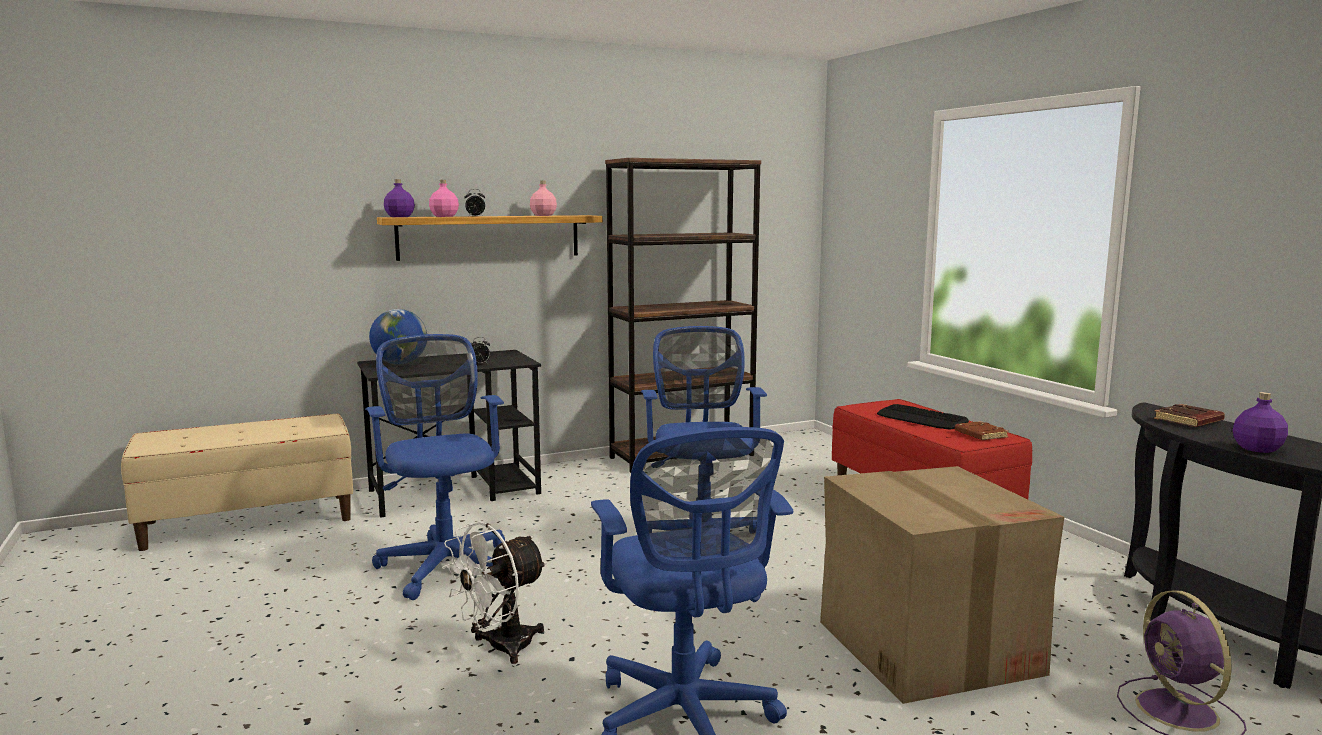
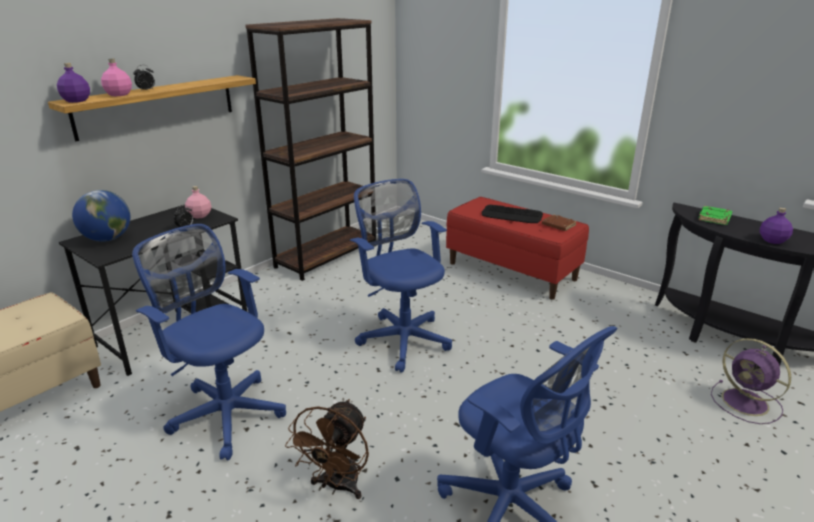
camera: 25 degrees left, 15 degrees up
(500, 648) = (337, 486): white fan -> brown fan
(543, 215) = (204, 82): pink bottle -> pink bottle (199, 216)
(927, 646) = (599, 393): cardboard box -> none
(1189, 421) = (715, 218): brown book -> green book

